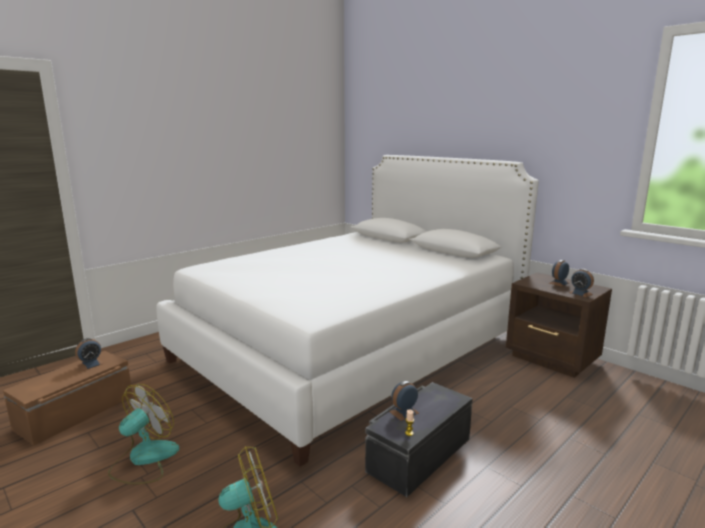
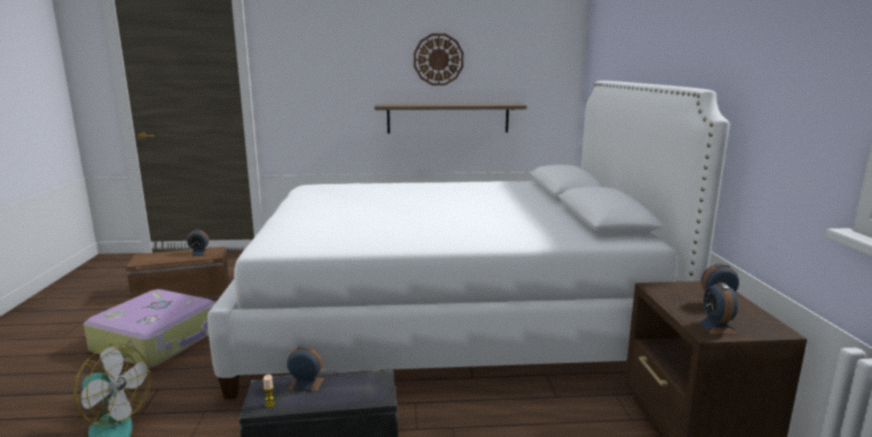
camera: 40 degrees right, 0 degrees up
(144, 459) = (158, 340): fan -> suitcase
(249, 140) = (438, 59): none -> wall clock
(259, 190) = (448, 118): none -> shelf

